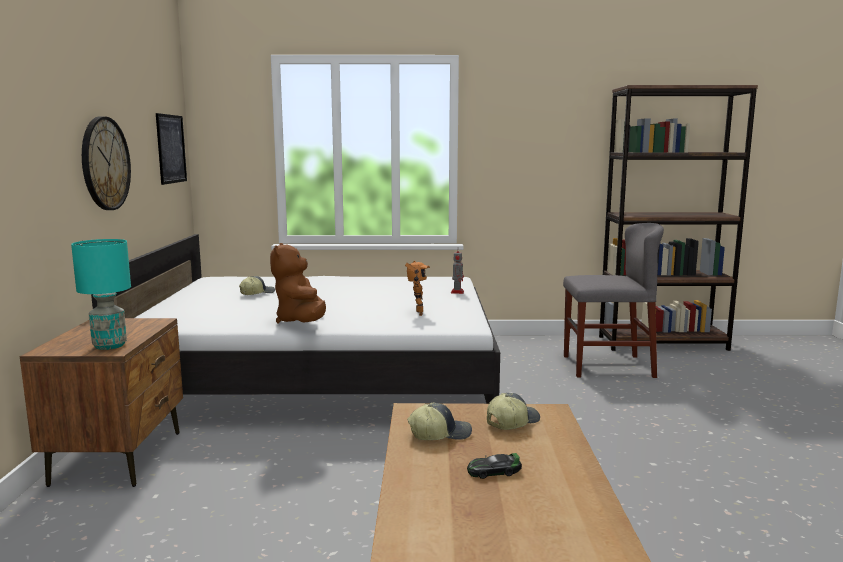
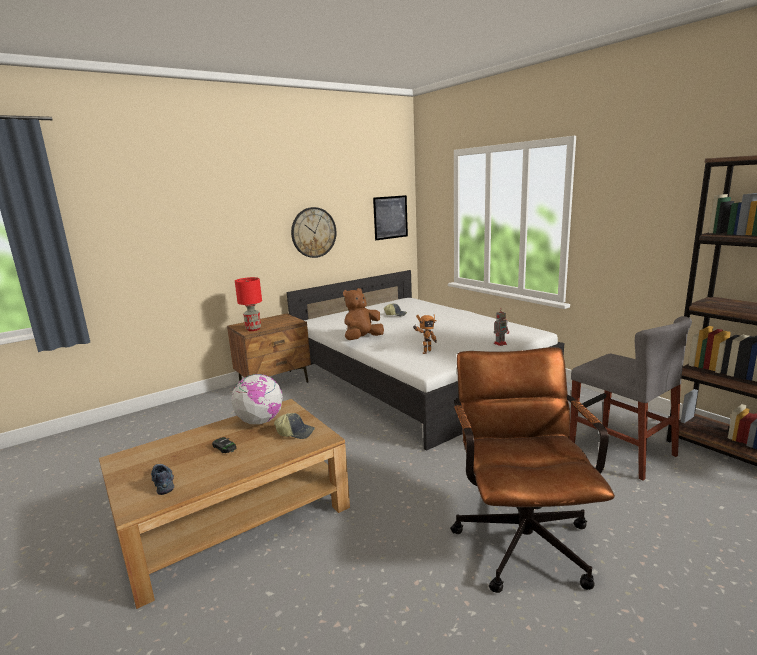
camera: 55 degrees right, 5 degrees up
(109, 346) = (253, 329): turquoise table lamp -> red table lamp
(440, 434) = (260, 421): cap -> globe
(554, 535) = (163, 482): none -> shoe
(691, 443) = (521, 535): none -> brown office chair

